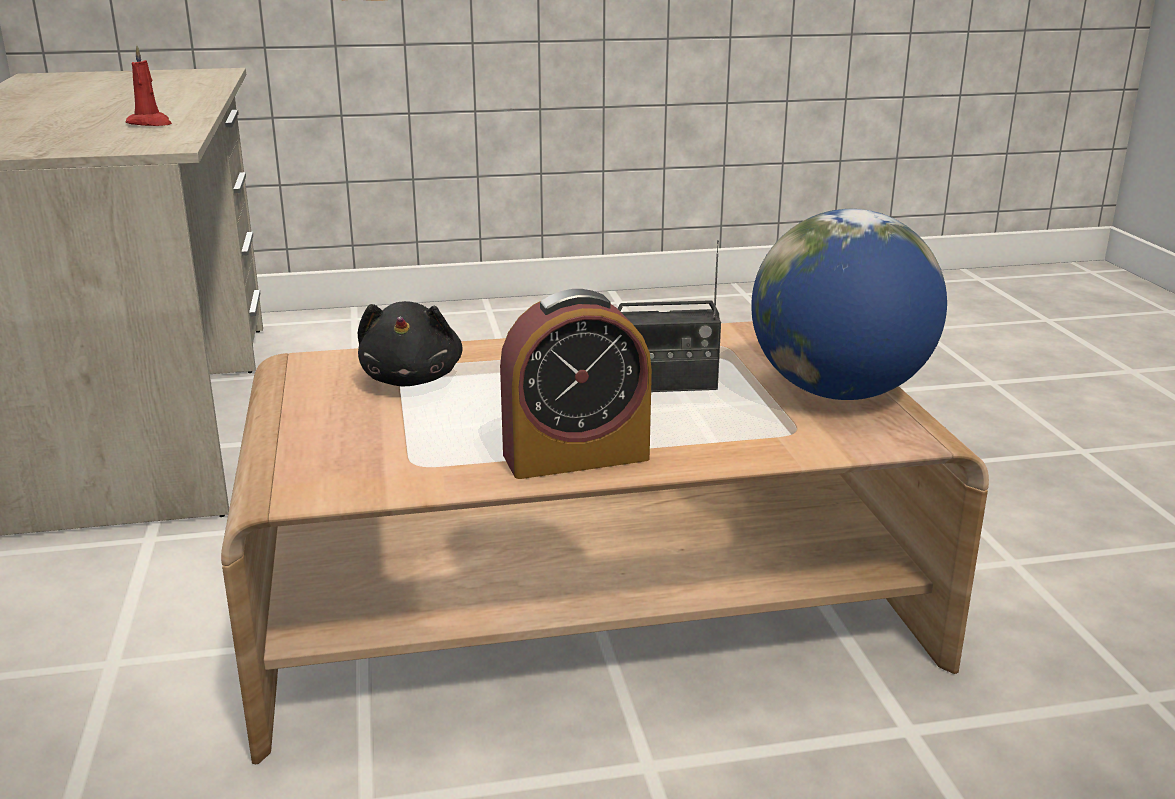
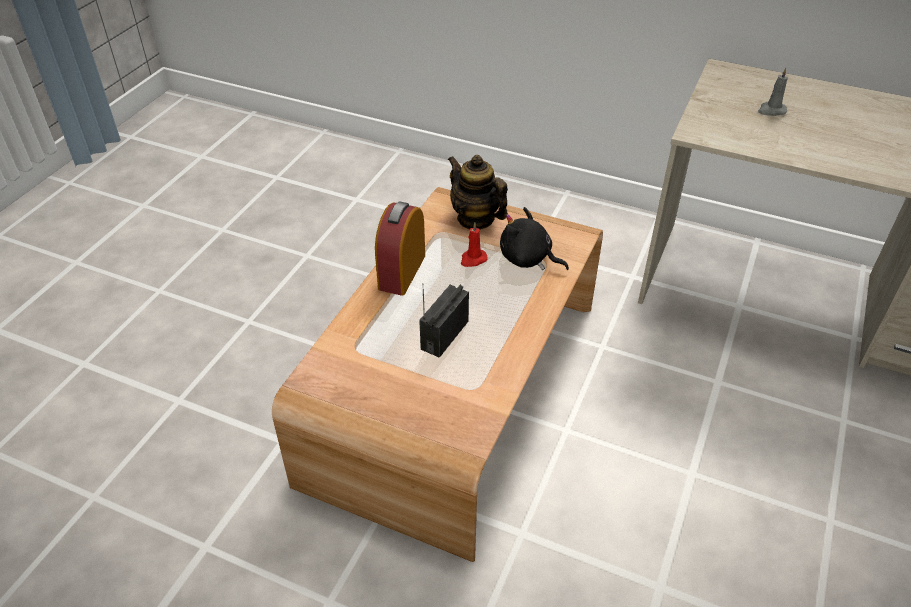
camera: 125 degrees right, 20 degrees up
(57, 130) = (771, 111): none -> grey candle
(150, 123) = (776, 139): red candle -> red candle (473, 259)
(337, 444) = (476, 219): none -> teapot
(839, 392) = (373, 392): globe -> none

